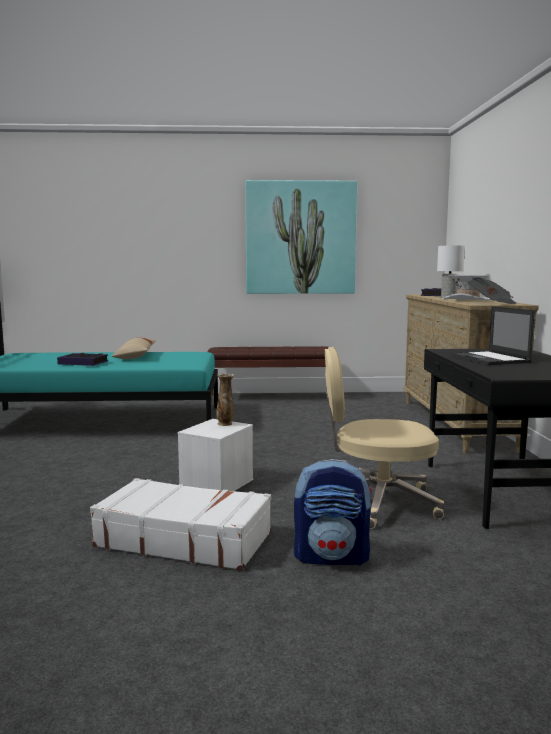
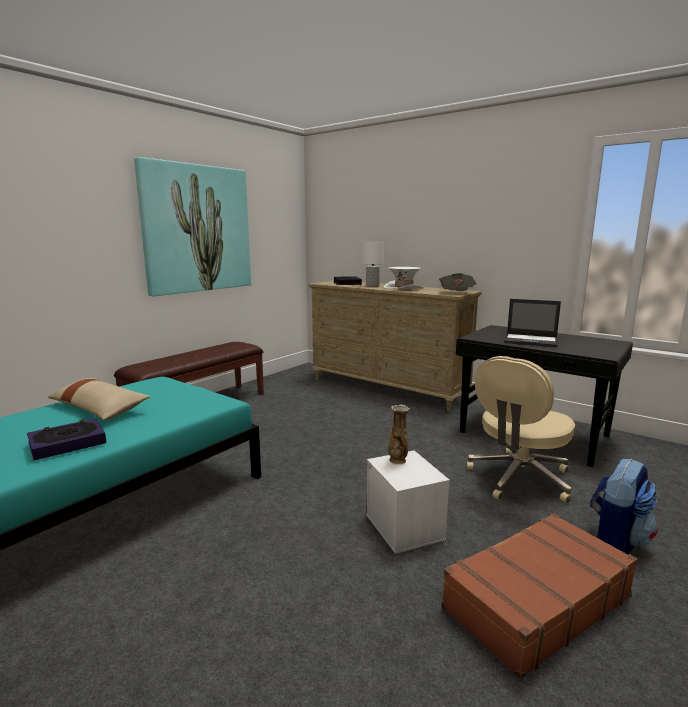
camera: 50 degrees left, 5 degrees up
(184, 539) = (535, 602): white suitcase -> brown suitcase

